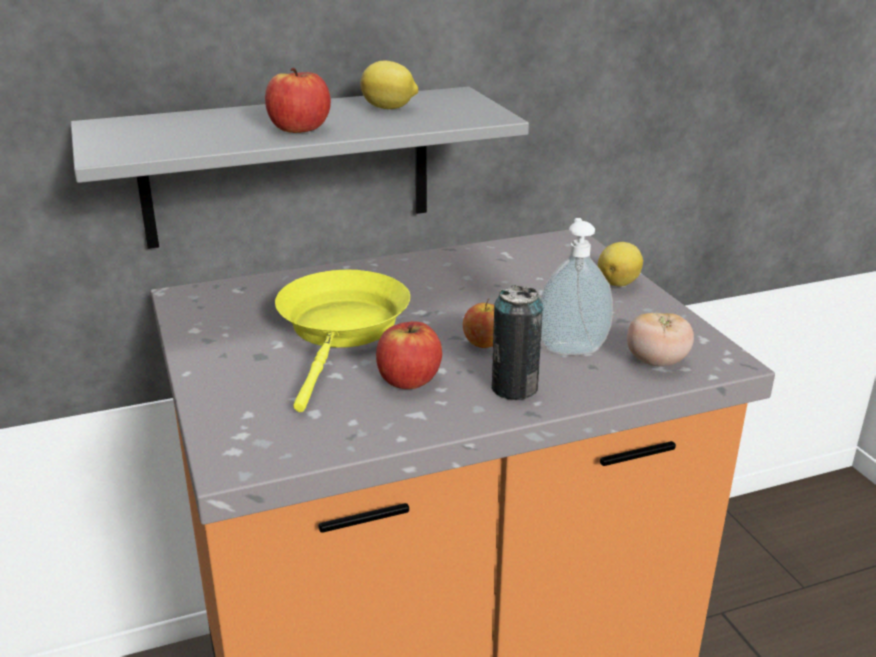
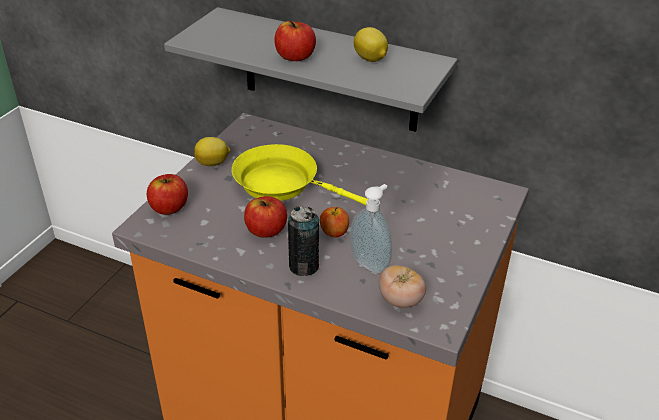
camera: 45 degrees right, 10 degrees up
(236, 424) = (169, 208): none -> apple
(342, 330) = (283, 184): yellow frying pan -> yellow frying pan turned 120 degrees counterclockwise
(619, 283) = (476, 240): lemon -> lemon (213, 163)

